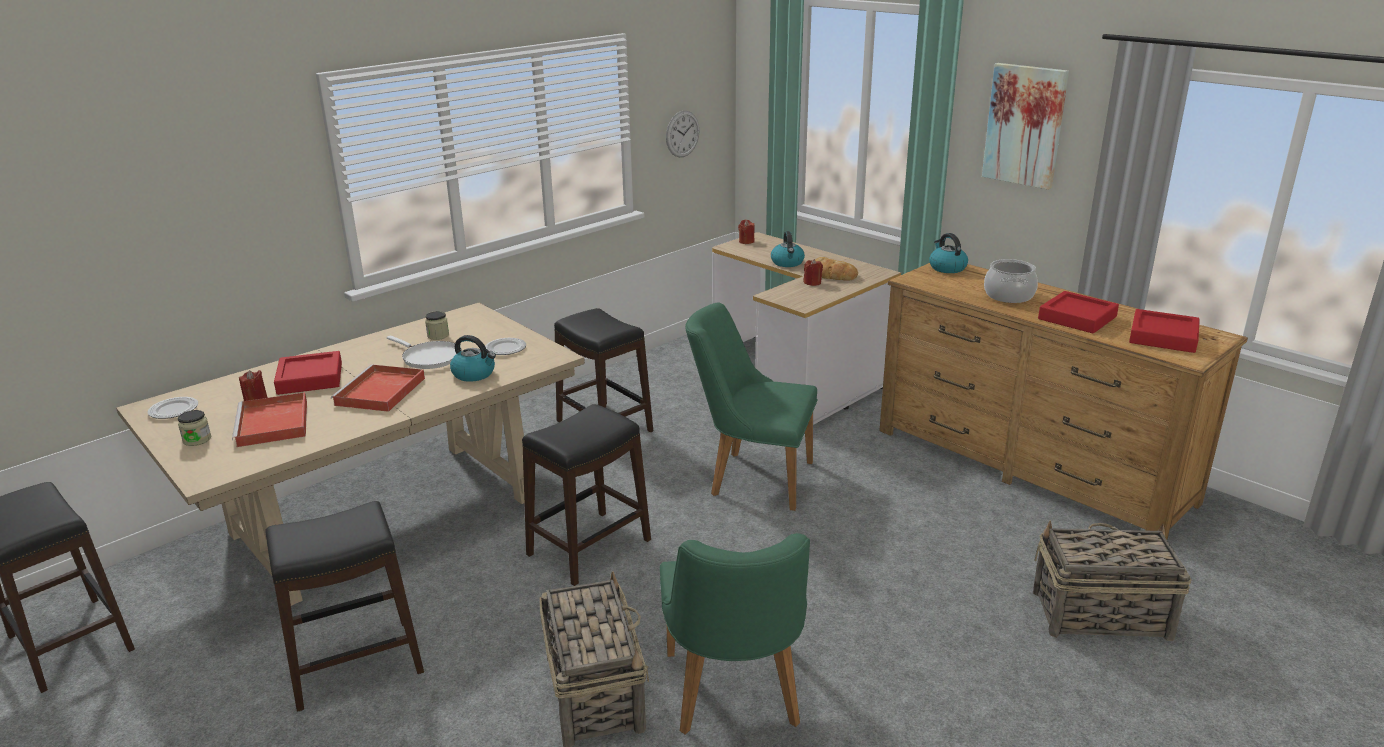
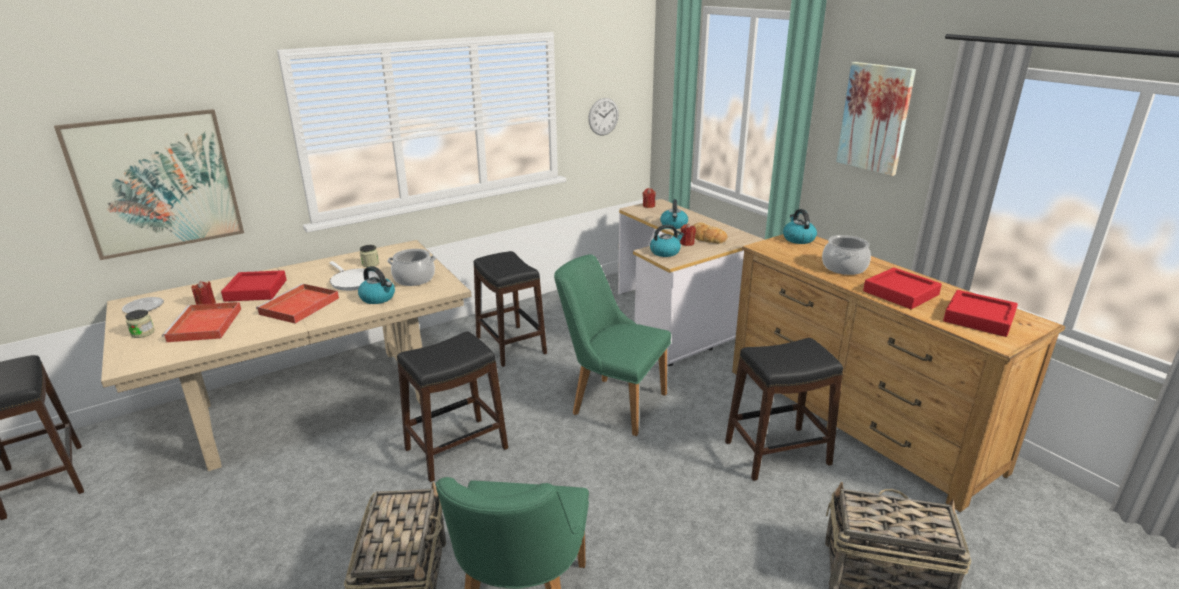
camera: 10 degrees right, 0 degrees up
(177, 250) = (157, 183): none -> picture
(356, 664) = (233, 529): black stool -> black stool (778, 453)
(505, 349) = (414, 279): plate -> cooking pot
(792, 295) = (665, 252): none -> kettle

